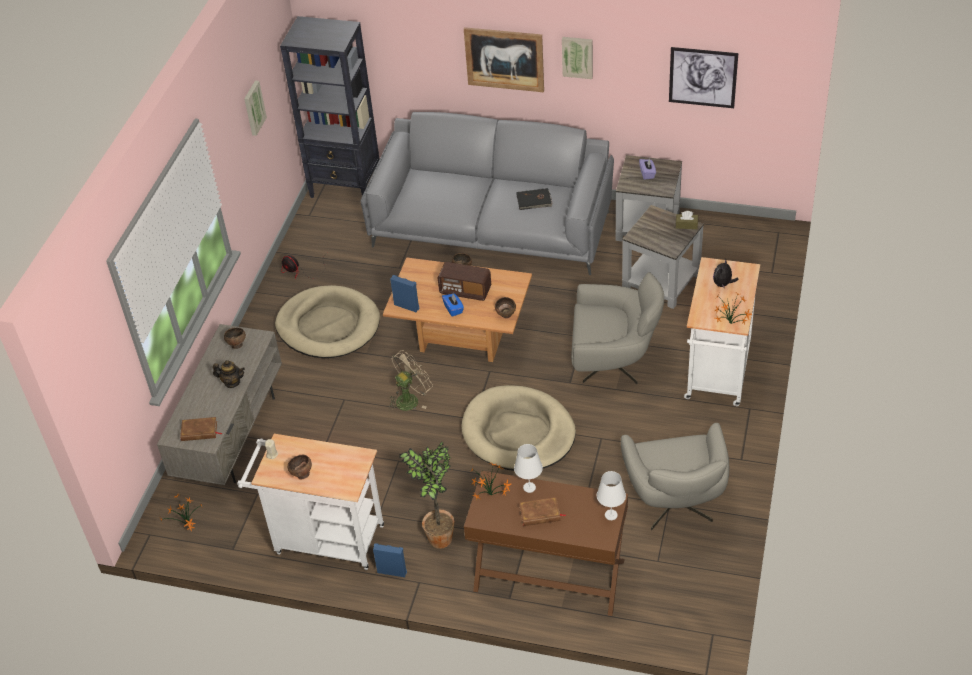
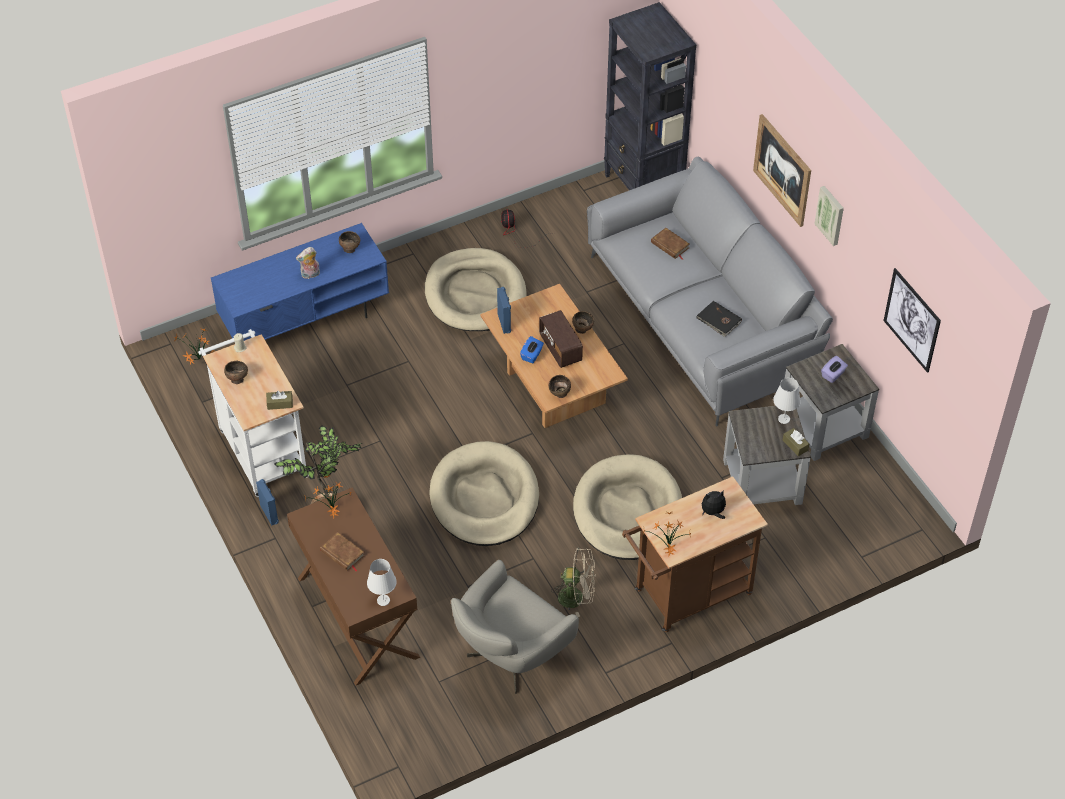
camera: 45 degrees right, 5 degrees up
(199, 431) = (245, 292): brown book -> brown book (670, 245)
(231, 435) = (305, 319): grey tv stand -> blue tv stand
(232, 382) = (310, 275): teapot -> plush toy
(253, 108) = (536, 59): picture -> none
(357, 462) = (280, 403): none -> brown tissue box
(410, 399) = (450, 402): beige fan -> beige fan (577, 597)
(529, 487) = (363, 529): white table lamp -> white table lamp (784, 419)
(614, 363) = (627, 511): grey armchair -> beige dog bed
(717, 376) = (687, 595): white cart -> brown cart

